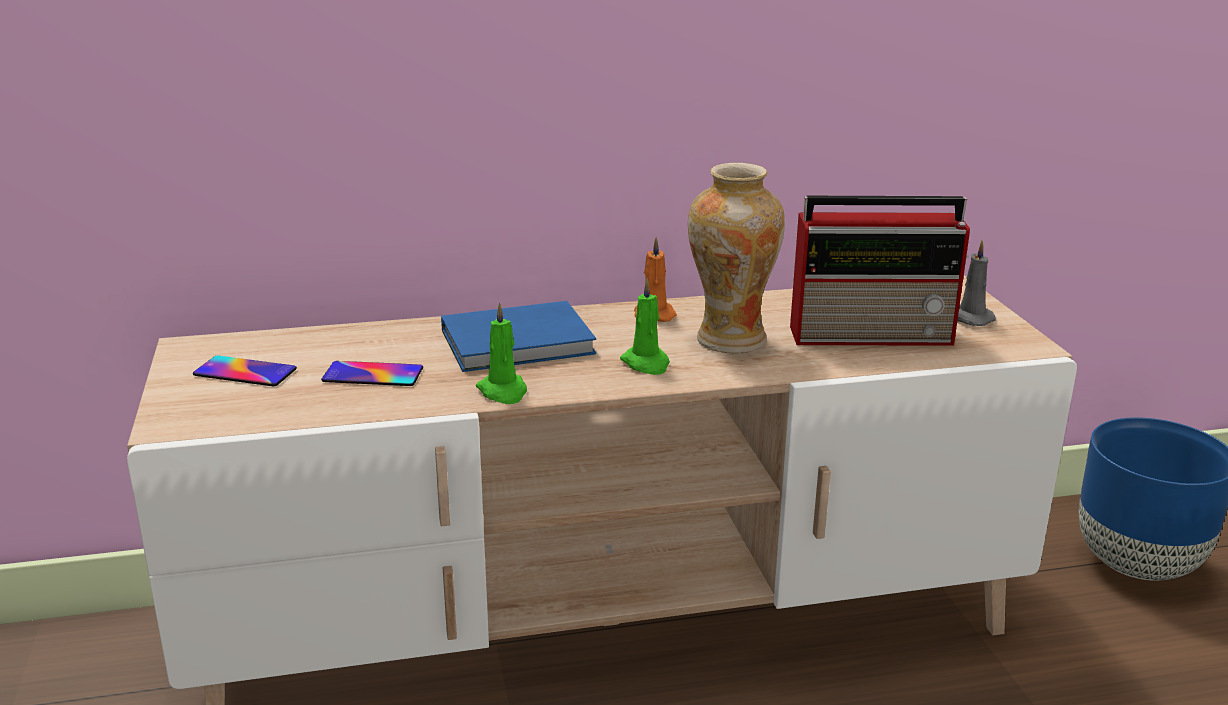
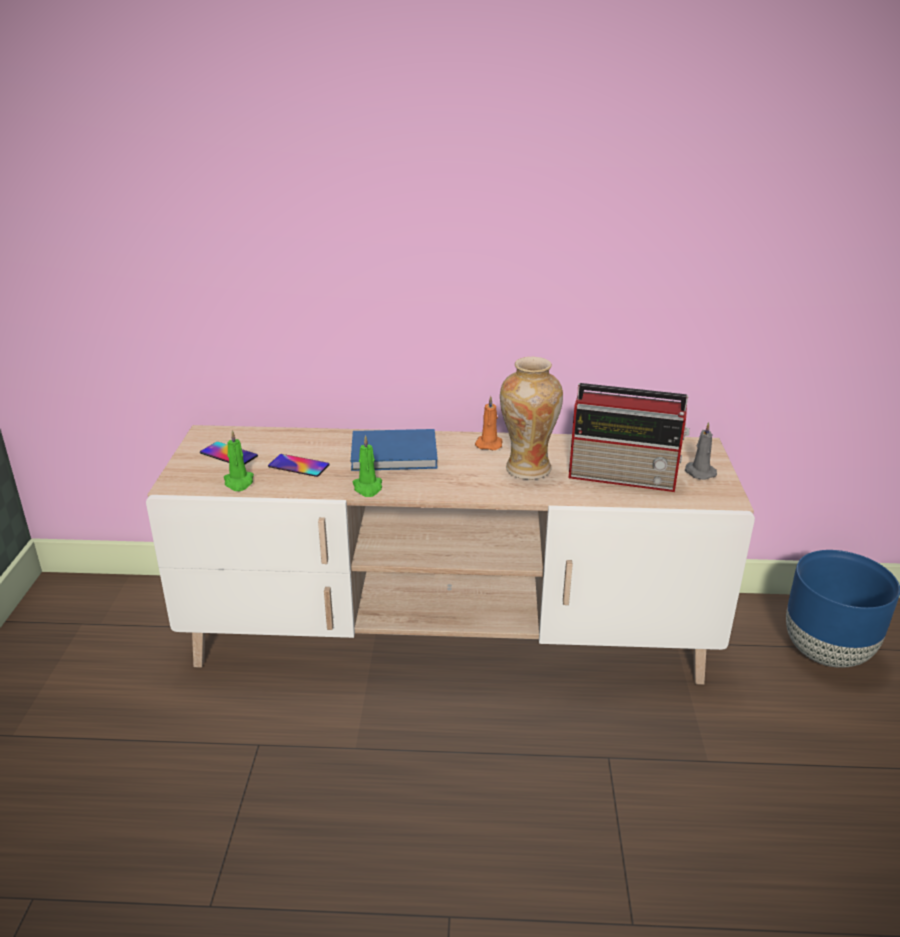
camera: 15 degrees right, 5 degrees up
(646, 364) = (464, 479): green candle -> green candle (239, 482)

